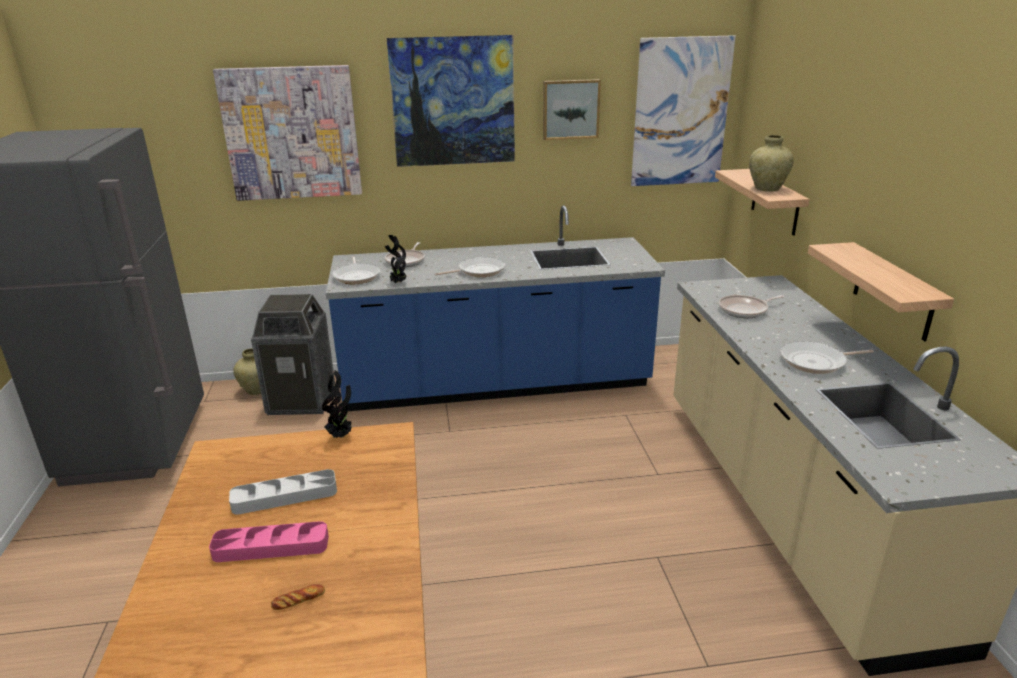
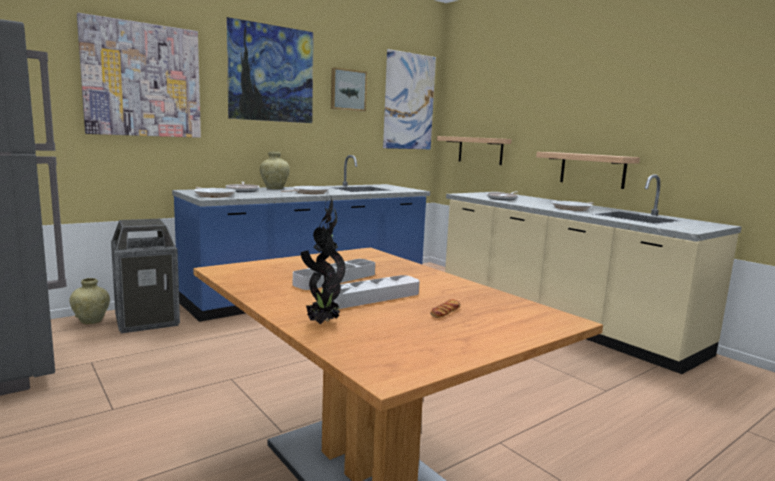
camera: 30 degrees left, 15 degrees down
(271, 547) = (372, 297): pink tray -> grey tray
(397, 283) = (255, 196): potted plant -> potted plant (322, 323)
(767, 189) = (482, 137): beige vase -> beige vase (274, 188)

